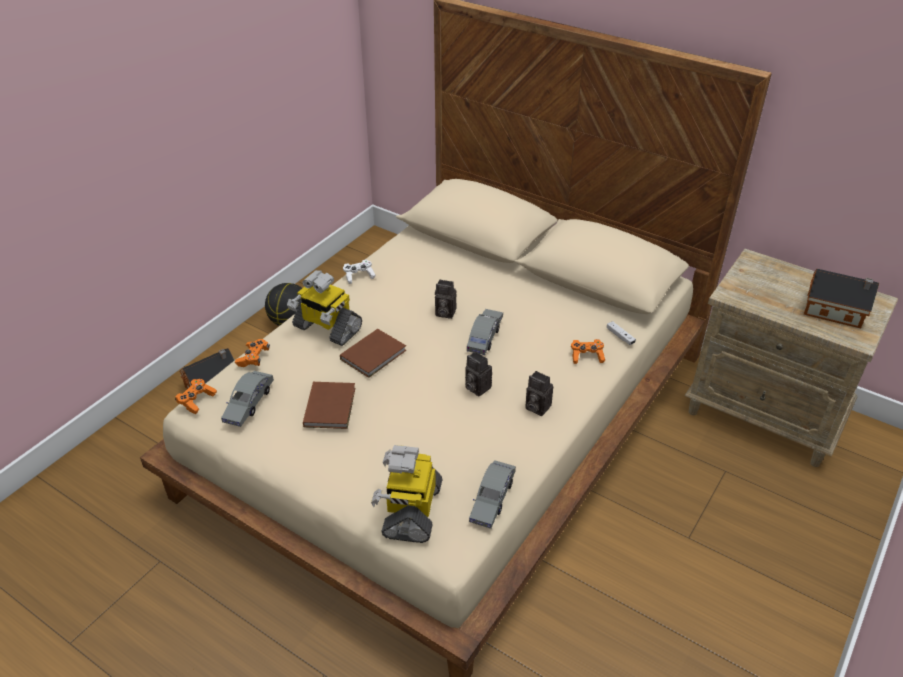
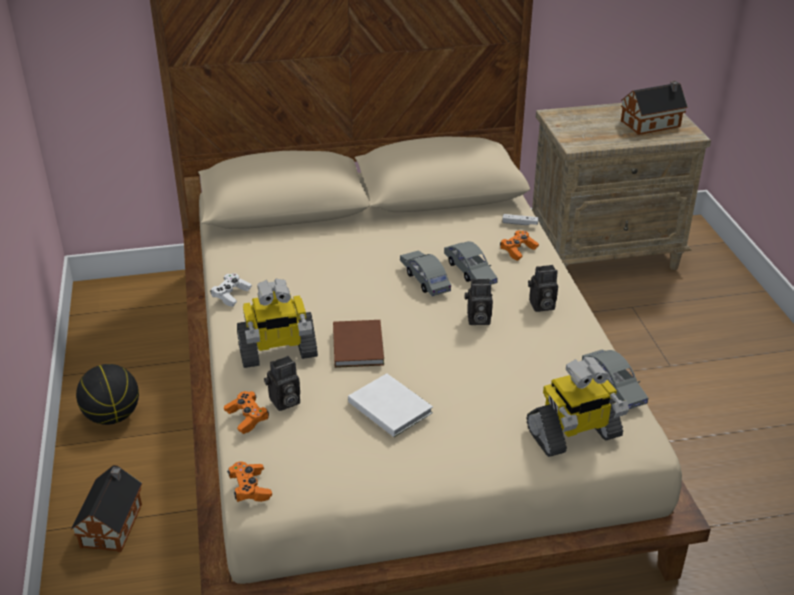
camera: 45 degrees left, 5 degrees down
(249, 404) = (312, 454): grey toy car -> grey toy car (470, 272)
(331, 406) = (389, 406): brown book -> white book
(411, 510) = (574, 434): toy robot -> toy robot turned 75 degrees counterclockwise
(444, 313) = (361, 281): camera -> camera (284, 402)

